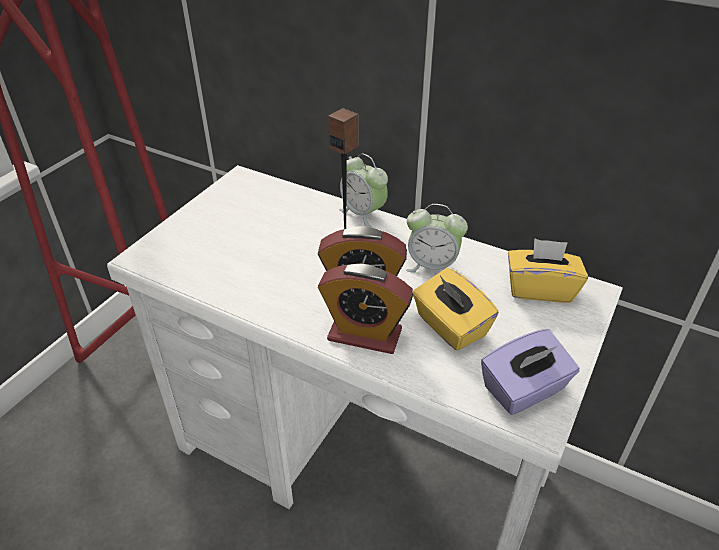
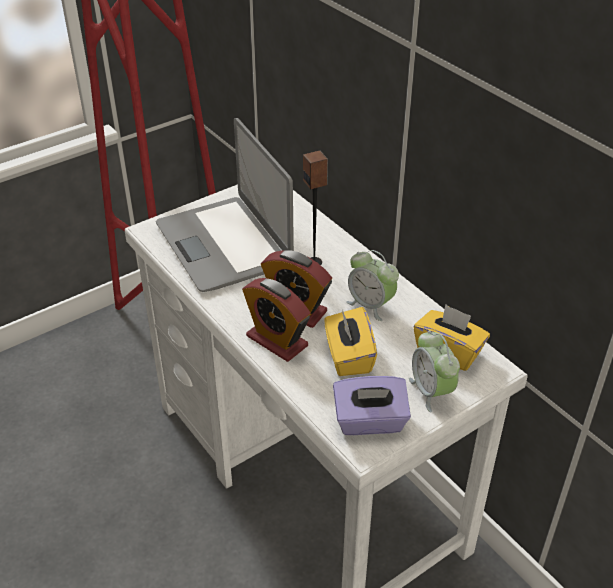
camera: 25 degrees right, 0 degrees up
(237, 249) = (224, 244): none -> laptop
(363, 213) = (345, 243): alarm clock -> alarm clock (431, 391)

